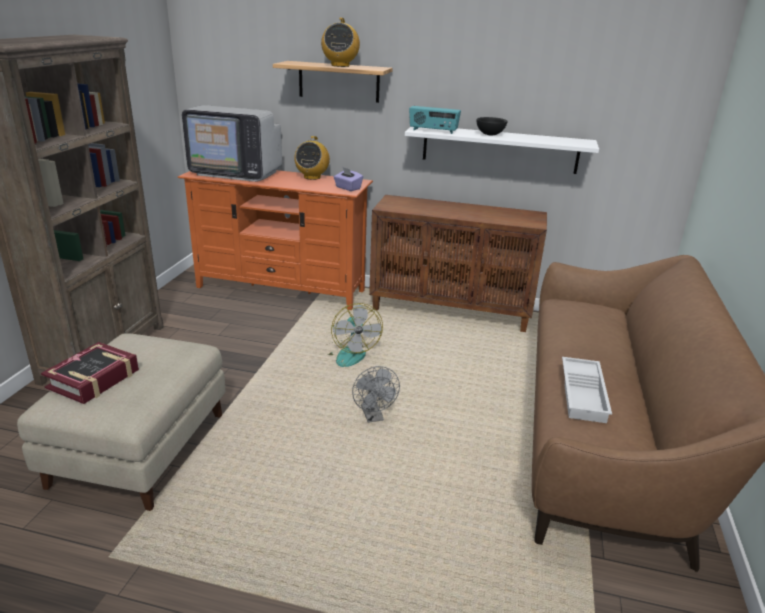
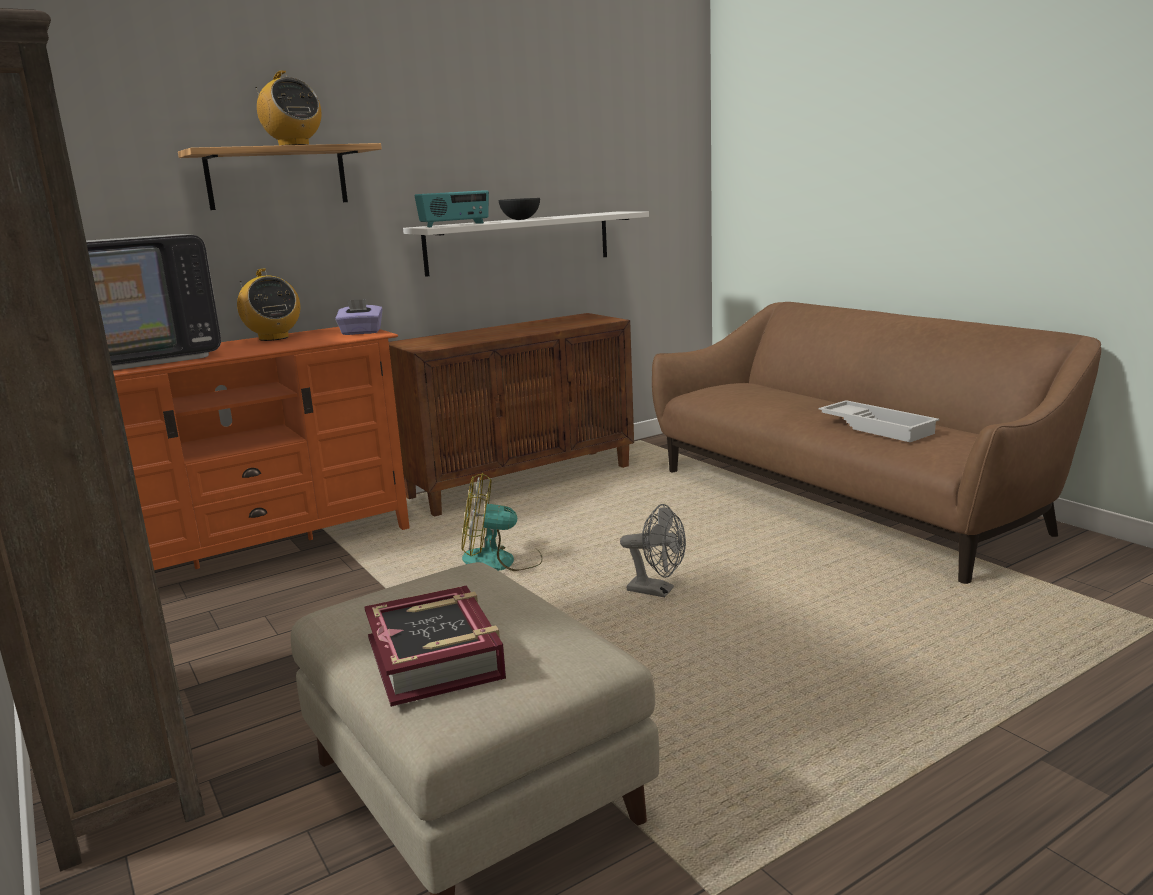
camera: 45 degrees left, 10 degrees down
(348, 353) = (501, 562): fan -> fan turned 150 degrees clockwise

